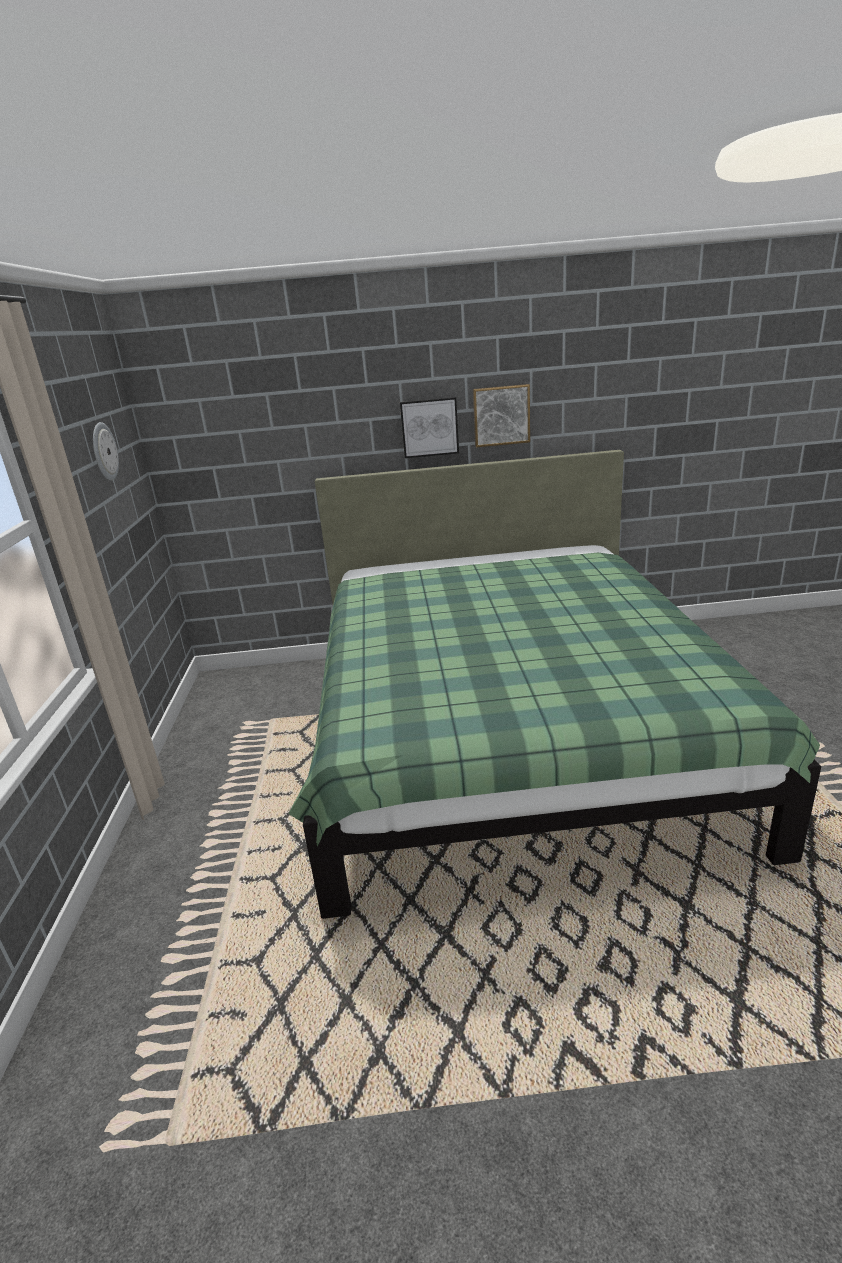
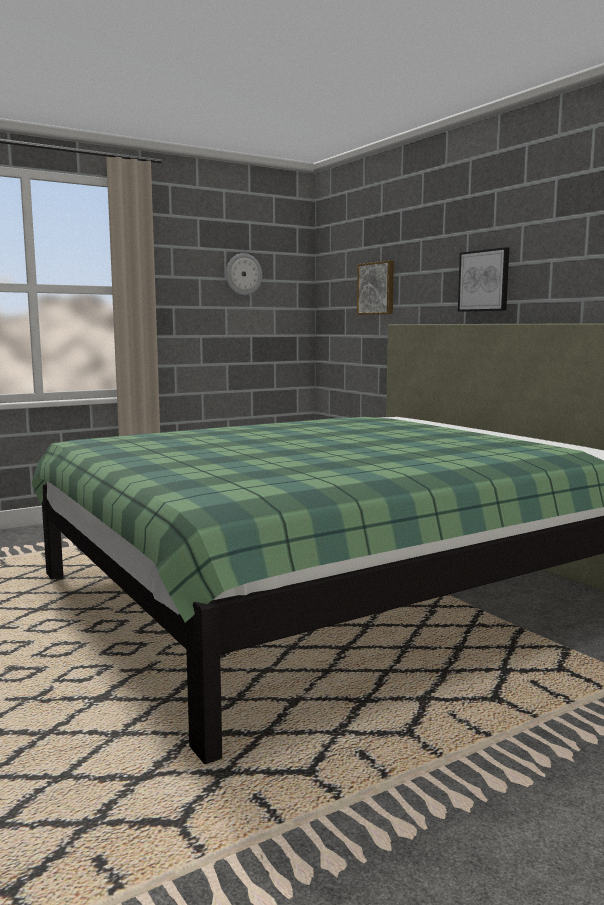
camera: 60 degrees right, 15 degrees down
(501, 415) = (550, 269): picture -> picture (377, 288)

